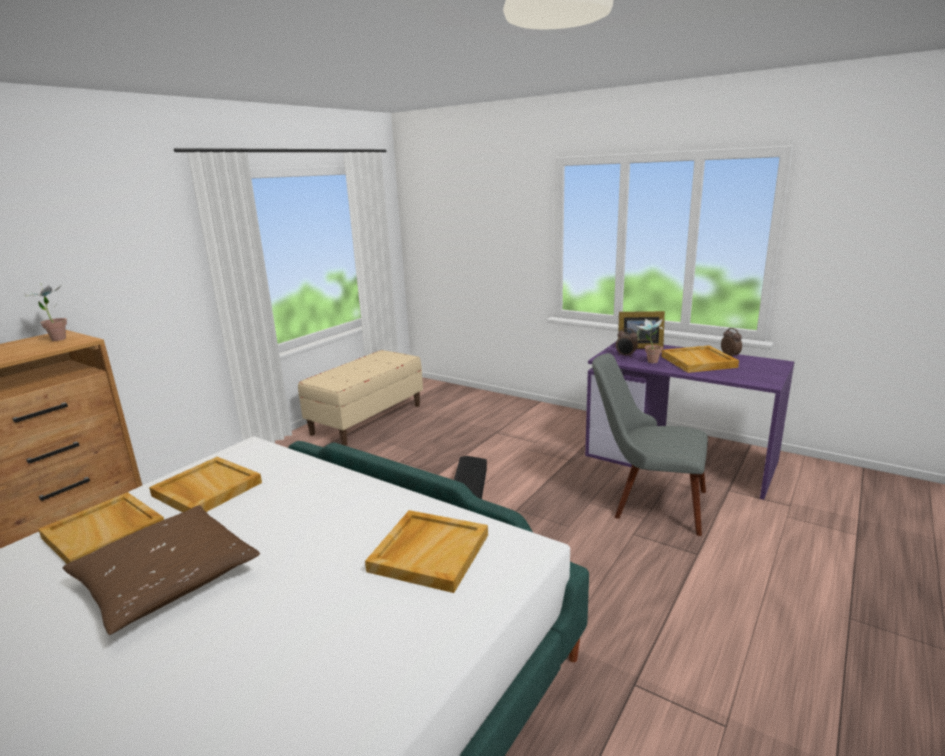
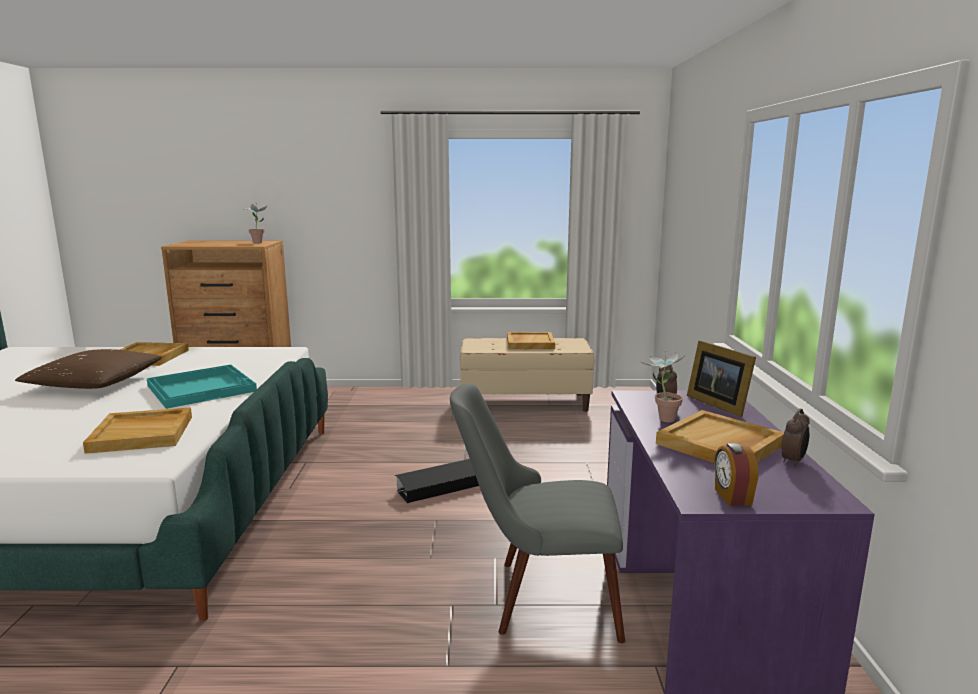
camera: 55 degrees right, 5 degrees down
(206, 489) = (213, 359): beige tray -> beige tray (529, 343)
(314, 506) = (202, 388): none -> turquoise tray
(646, 502) = (538, 598): grey chair -> grey chair turned 75 degrees counterclockwise
(766, 377) = (732, 497): none -> alarm clock

